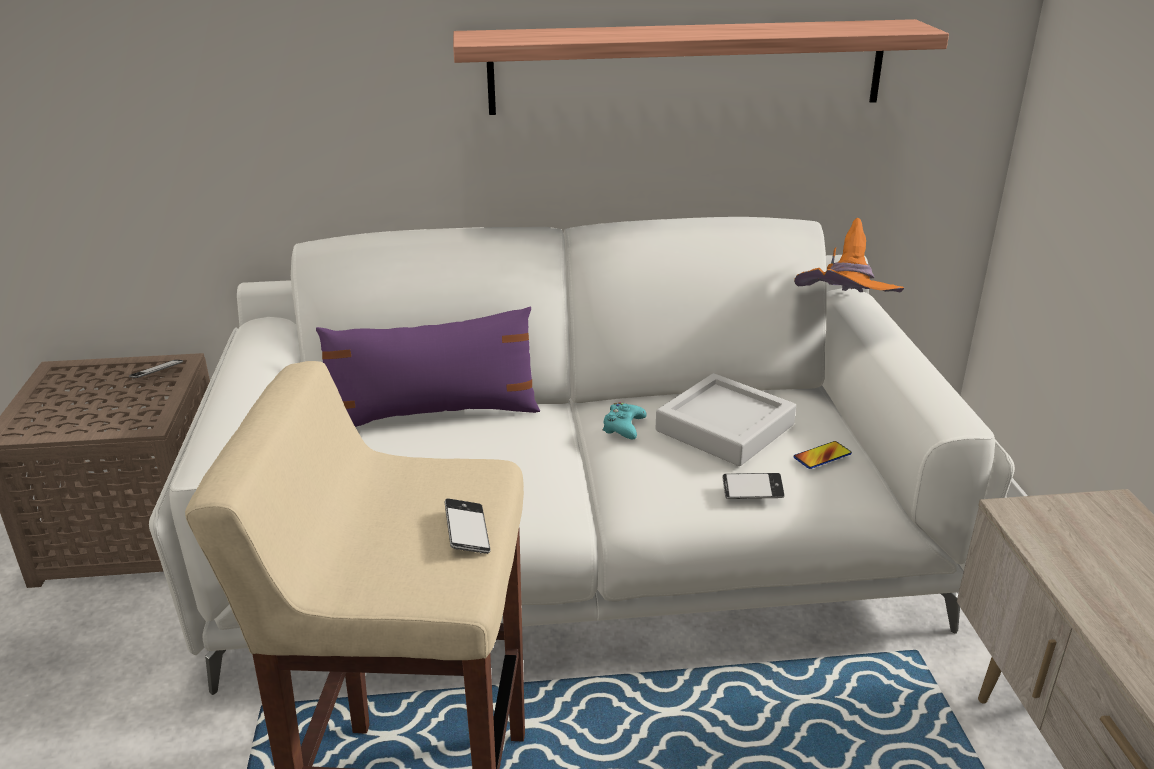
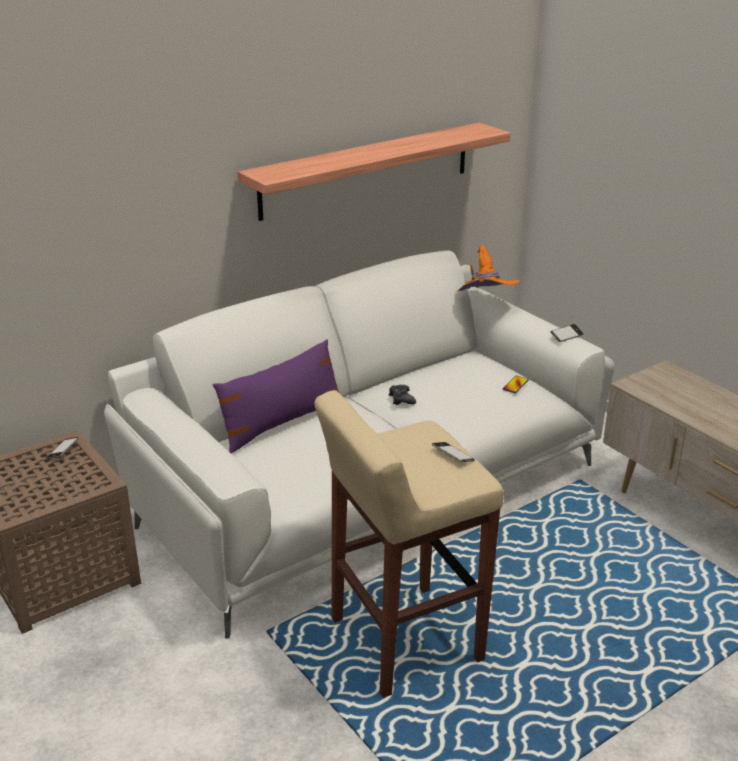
camera: 30 degrees left, 0 degrees up
(623, 427) = (401, 399): turquoise game controller -> black game controller
(724, 428) = (455, 384): grey tray -> none
(752, 490) = (497, 412): phone -> phone (566, 336)

